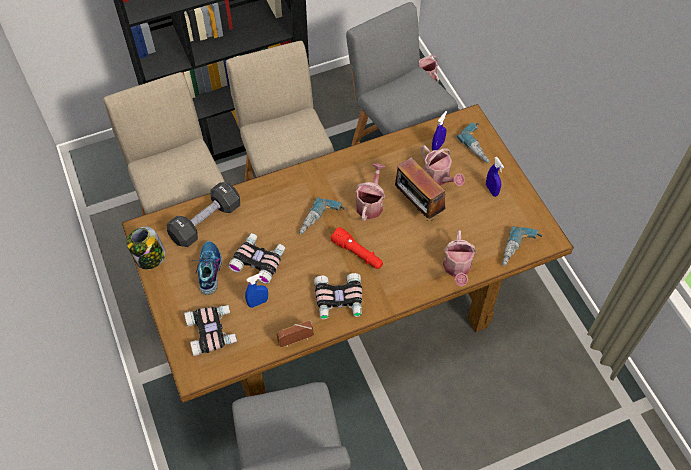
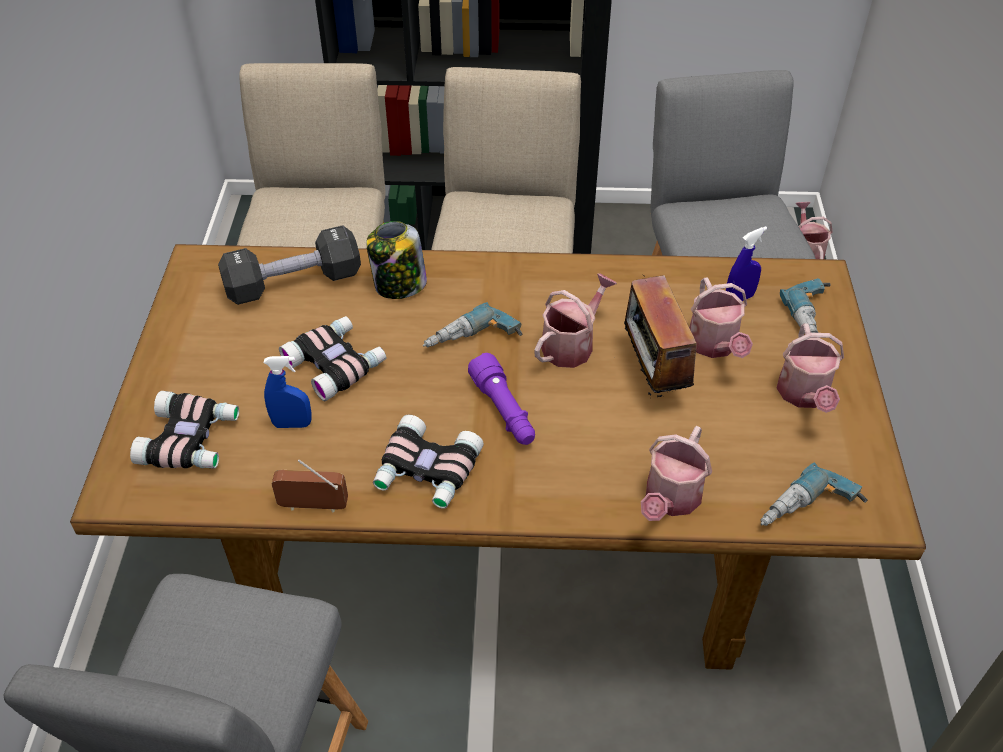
camera: 25 degrees right, 10 degrees down
(150, 258) = (178, 303): jar -> jar (399, 285)
(209, 270) = (250, 350): shoe -> none
(357, 254) = (504, 411): red flashlight -> purple flashlight
(491, 190) = (804, 395): blue spray bottle -> watering can

